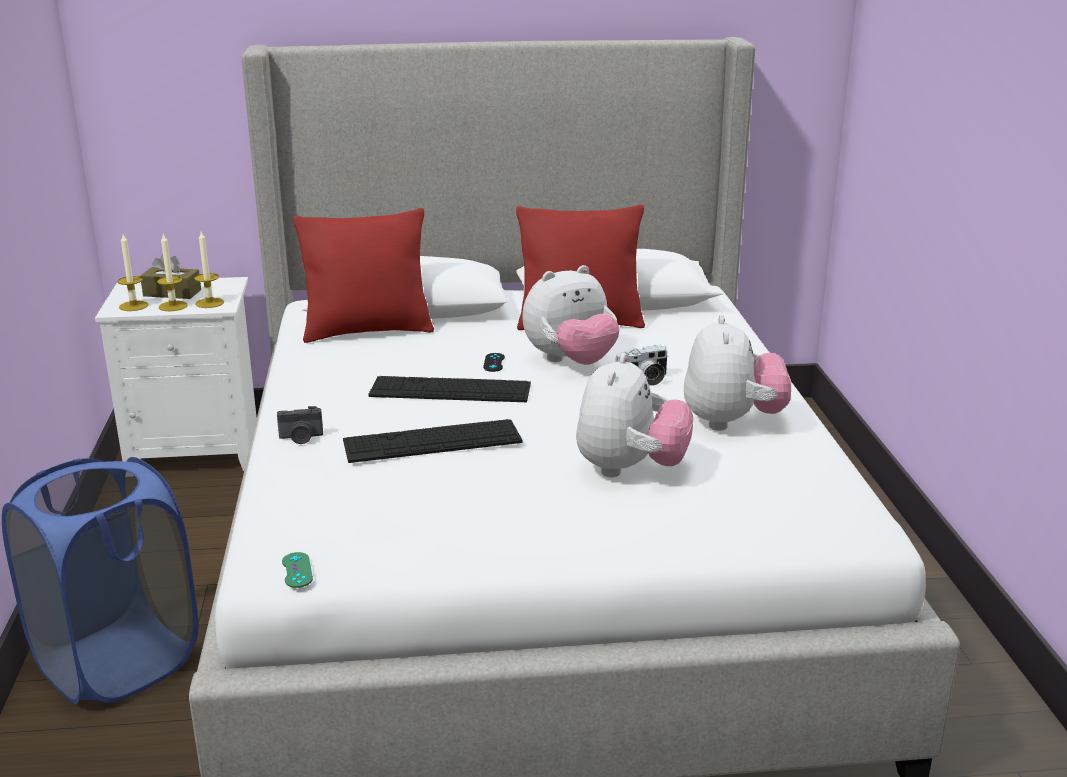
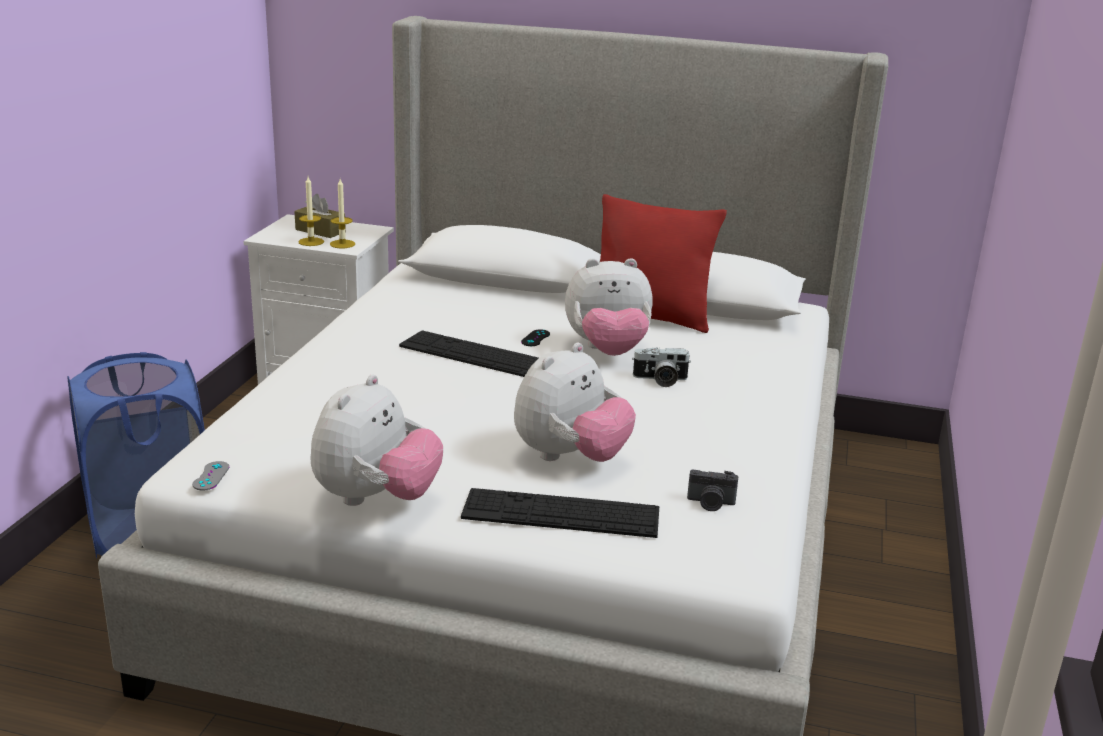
camera: 20 degrees right, 0 degrees up
(133, 306) = (281, 236): candle -> none
(297, 570) = (211, 476): green game controller -> grey game controller
(301, 438) = (313, 370): camera -> camera (710, 503)
(368, 331) = (451, 291): red pillow -> none
(432, 441) = (414, 395): keyboard -> keyboard (561, 513)
(732, 422) = (709, 436): plush toy -> plush toy (376, 498)

